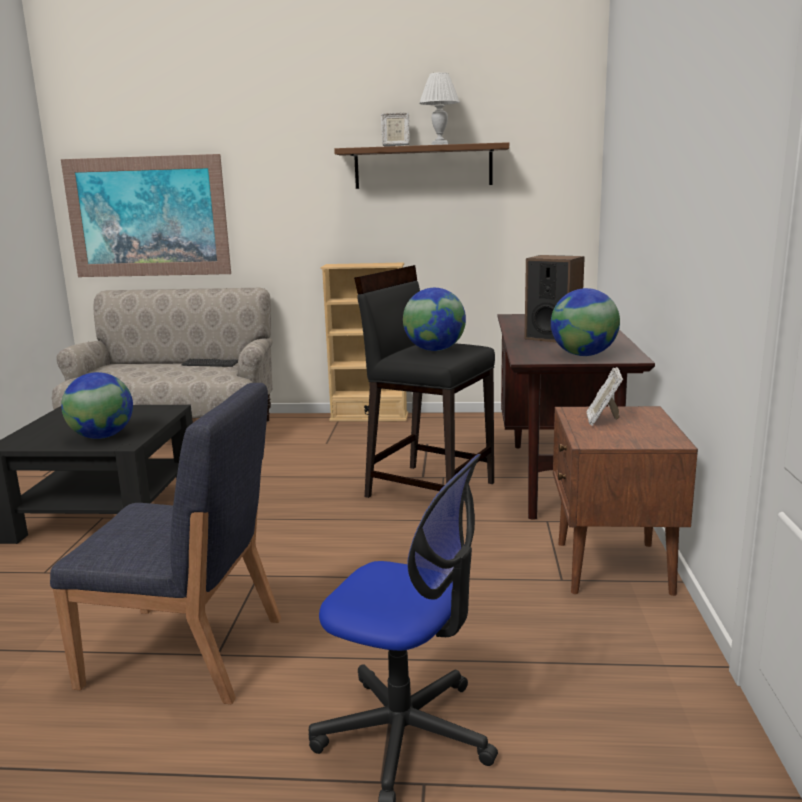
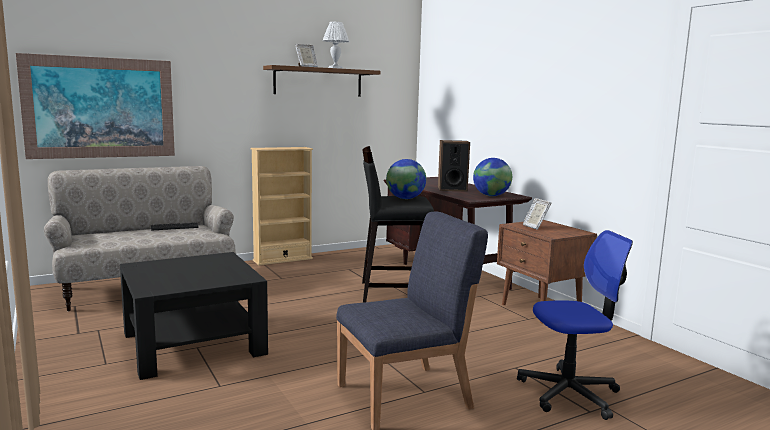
camera: 35 degrees left, 5 degrees down
(102, 437) = (218, 277): globe -> none

